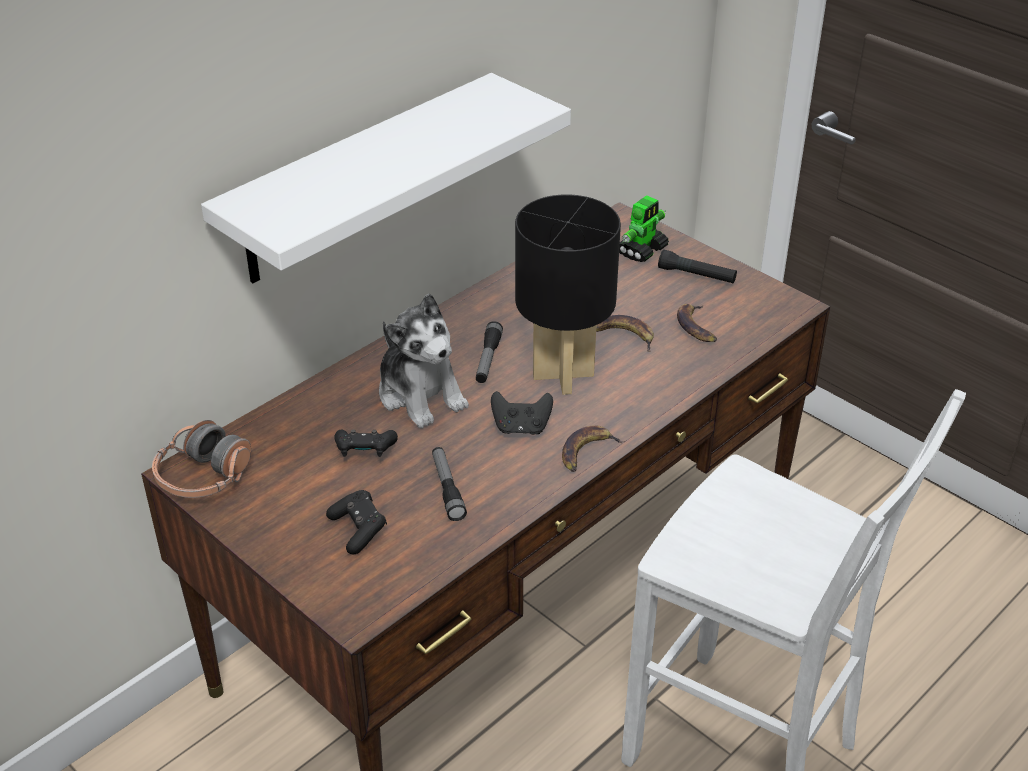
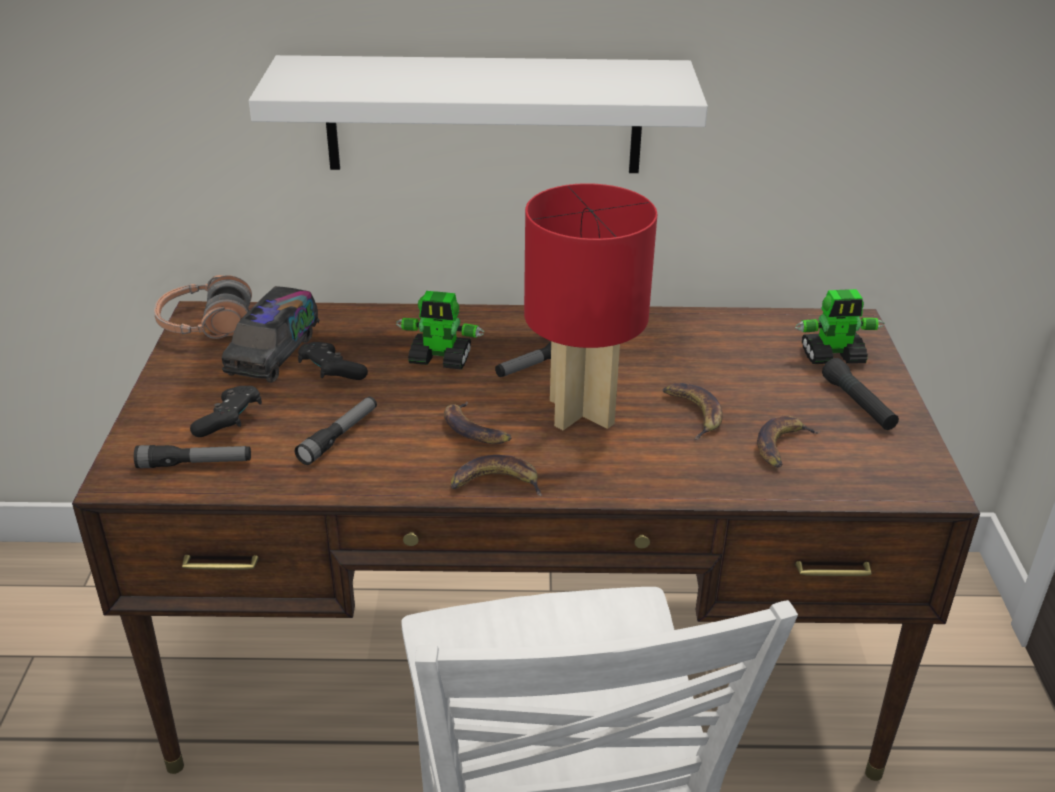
camera: 45 degrees right, 5 degrees down
(296, 463) = (274, 352): none -> toy truck
(387, 571) = (195, 464): none -> flashlight
(421, 394) = (441, 359): plush toy -> toy robot
(521, 427) = (475, 429): black game controller -> banana
(562, 375) = (580, 412): black table lamp -> red table lamp

